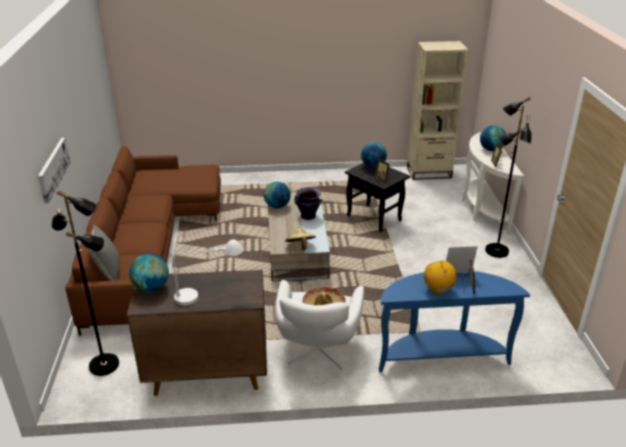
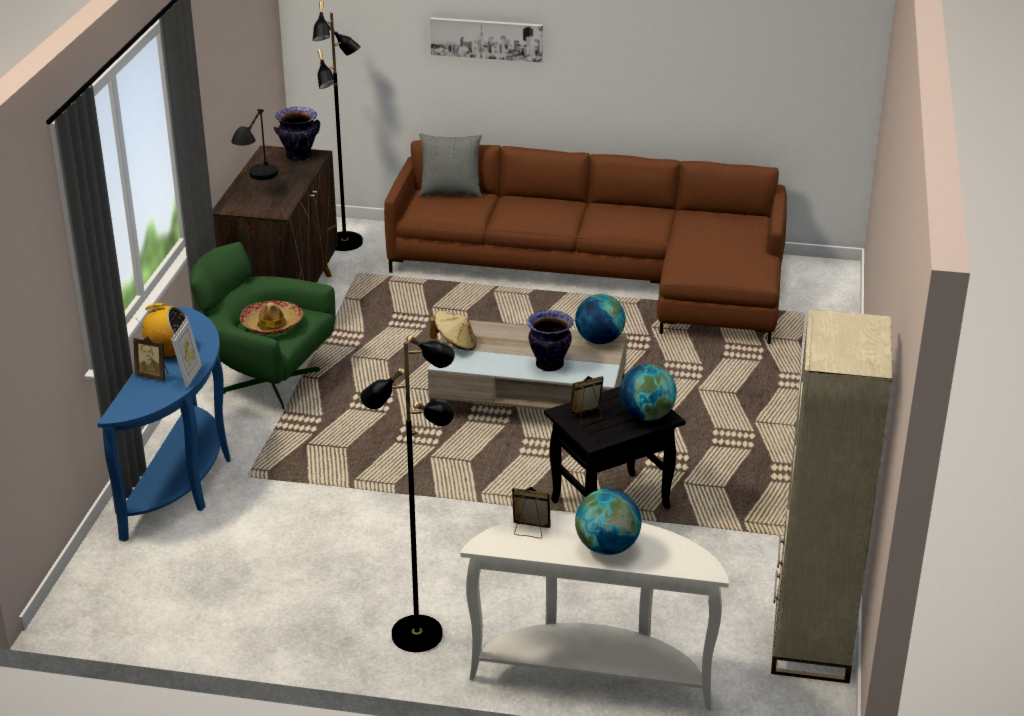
camera: 105 degrees right, 0 degrees up
(151, 288) = (299, 157): globe -> vase
(208, 296) = (257, 185): white table lamp -> black table lamp
(317, 352) = (266, 382): white armchair -> green armchair

